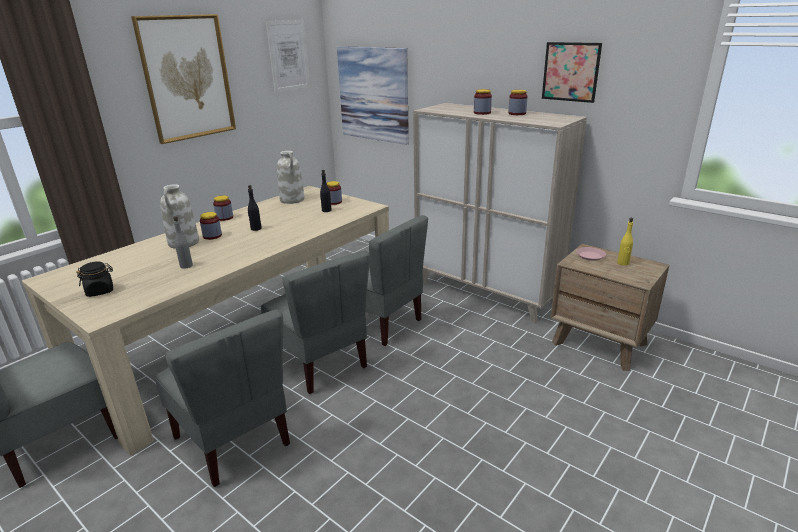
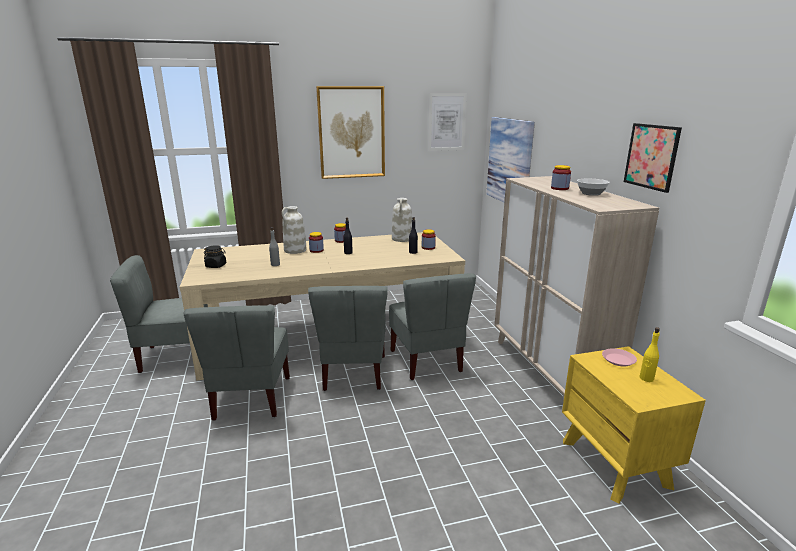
camera: 35 degrees right, 5 degrees down
(517, 113) = (591, 194): jar -> bowl
(599, 343) = (615, 463): brown nightstand -> yellow nightstand

